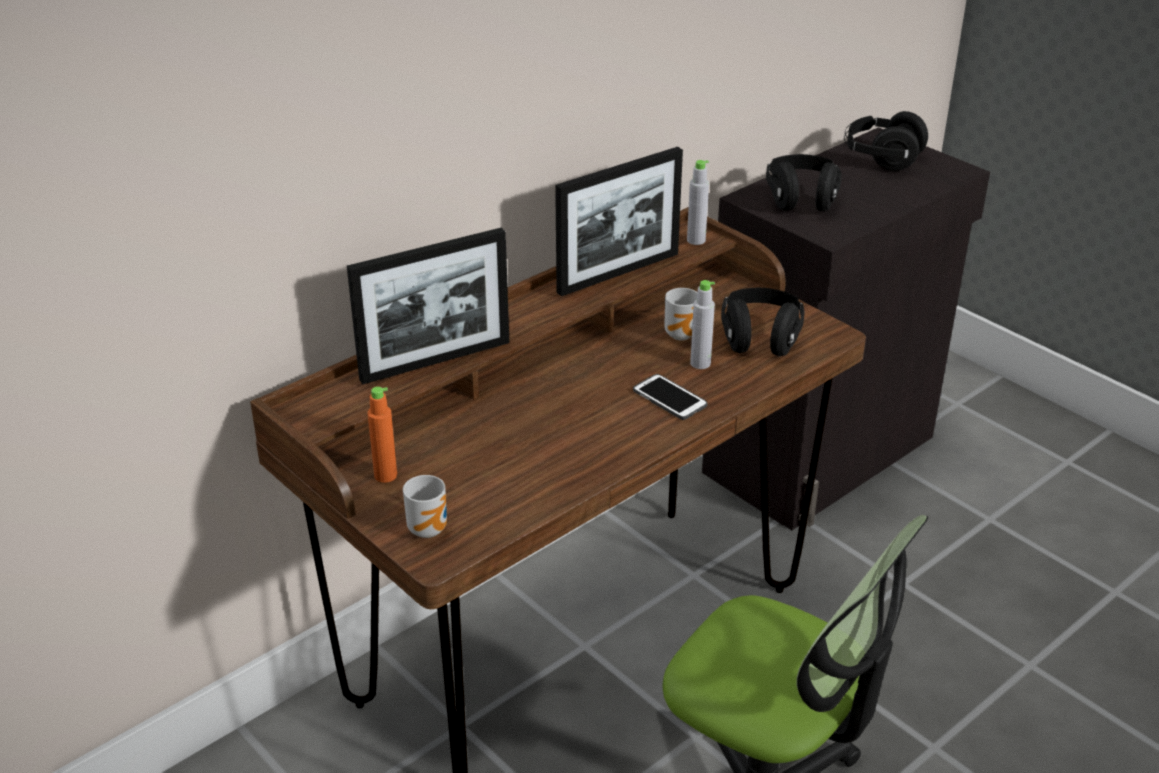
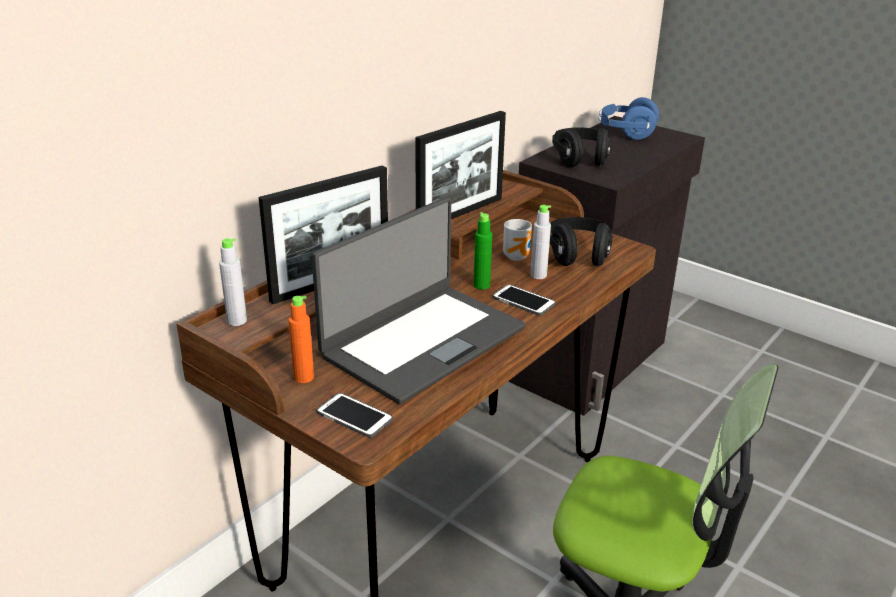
camera: 10 degrees left, 5 degrees down
(430, 529) = (354, 416): mug -> phone
(532, 442) = (422, 341): none -> laptop
(625, 372) = (481, 285): none -> green bottle
(696, 240) = (511, 189): grey bottle -> grey bottle (237, 321)
(881, 158) = (626, 133): black headphones -> blue headphones

